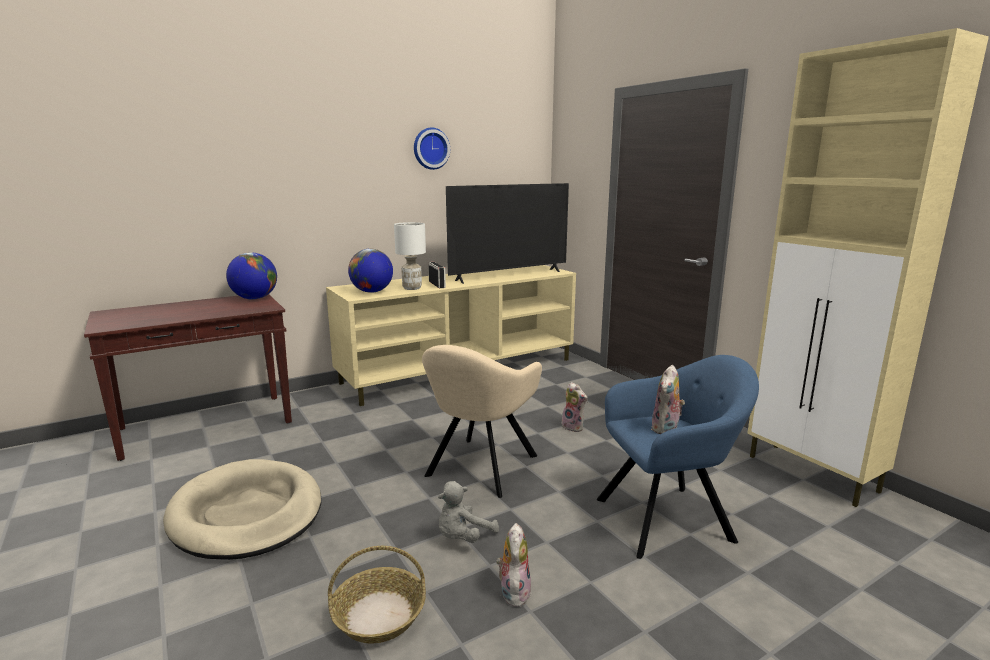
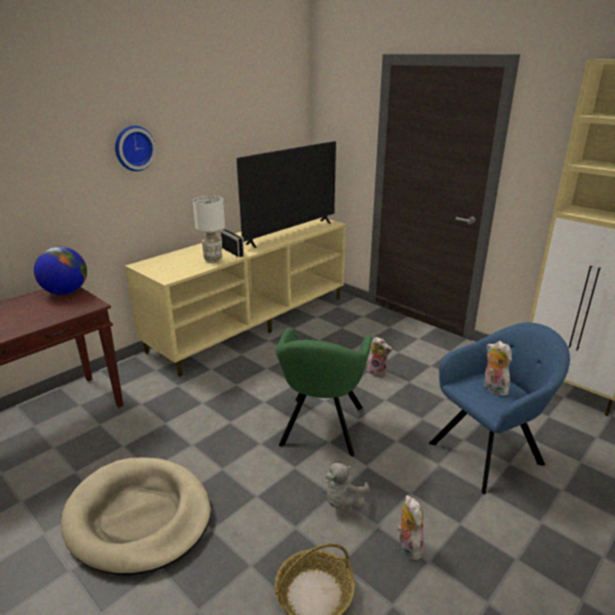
camera: 15 degrees left, 10 degrees up
(372, 292) = (178, 268): globe -> none
(430, 148) = (209, 115): wall clock -> wall clock (133, 148)
(479, 468) = (321, 428): beige armchair -> green armchair
(666, 429) = (492, 388): plush toy -> plush toy turned 135 degrees clockwise

